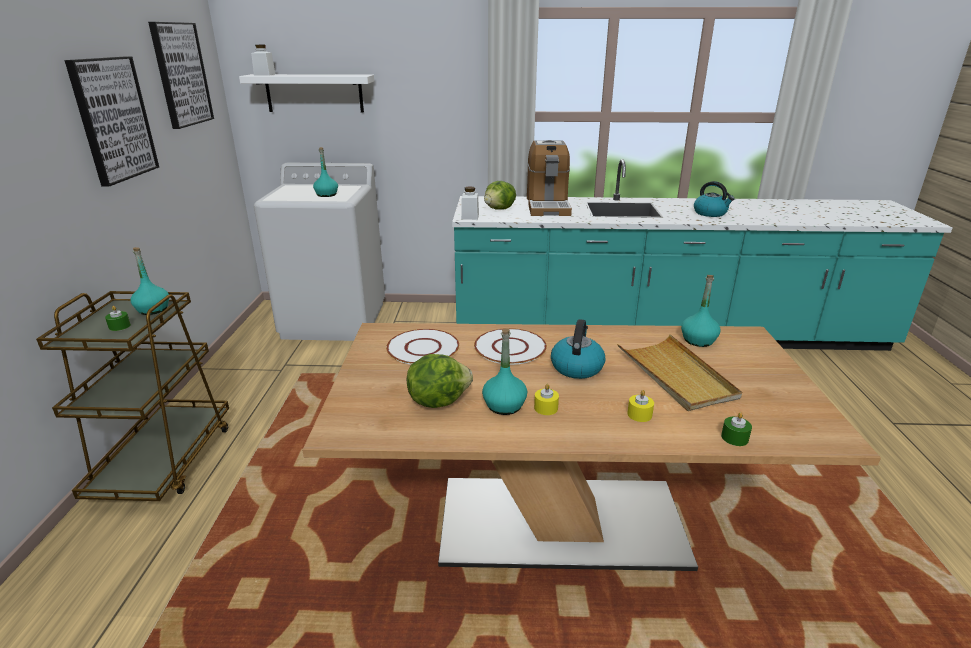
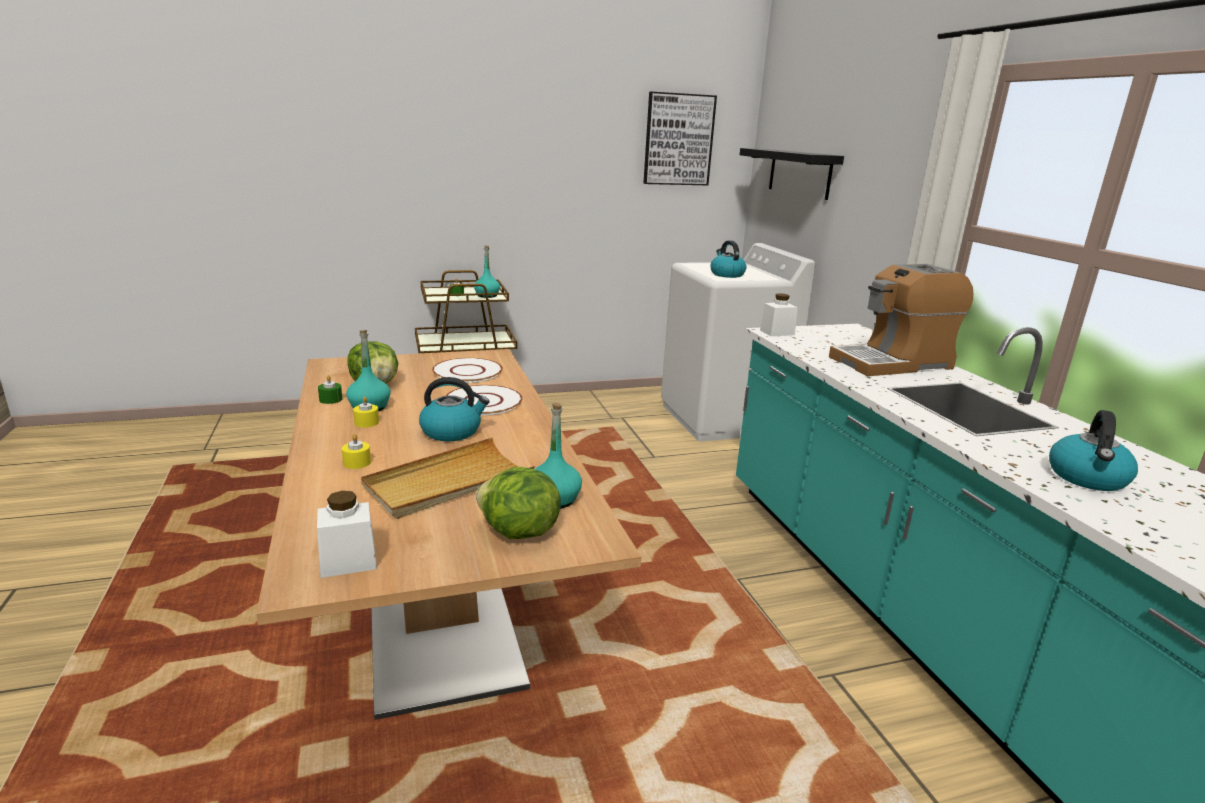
camera: 70 degrees right, 5 degrees down
(113, 119) = (568, 162): picture -> none
(265, 74) = (764, 149): white jar -> white jar (348, 561)
(314, 93) = (799, 173): white shelf -> black shelf
(326, 195) = (726, 274): turquoise bottle -> kettle
(500, 209) = (830, 342): lettuce -> lettuce (518, 533)
(734, 438) = (309, 512): green candle -> green candle (330, 399)

